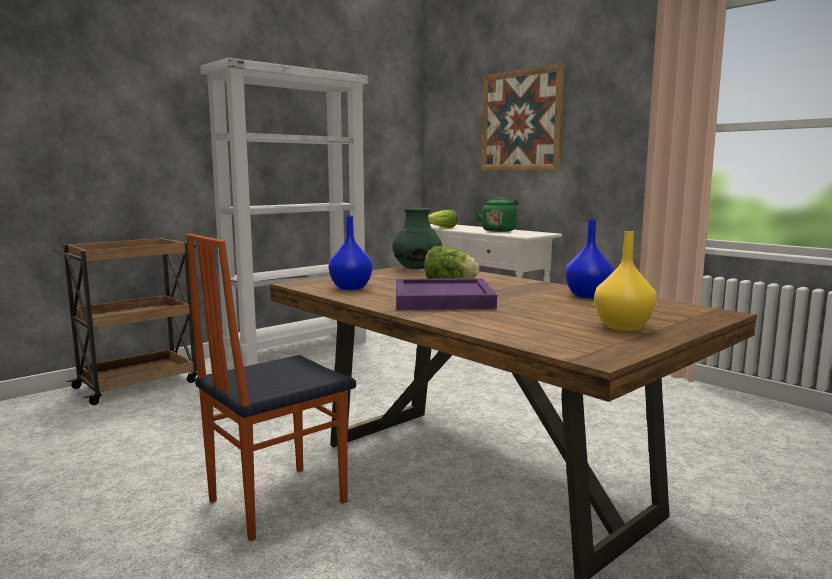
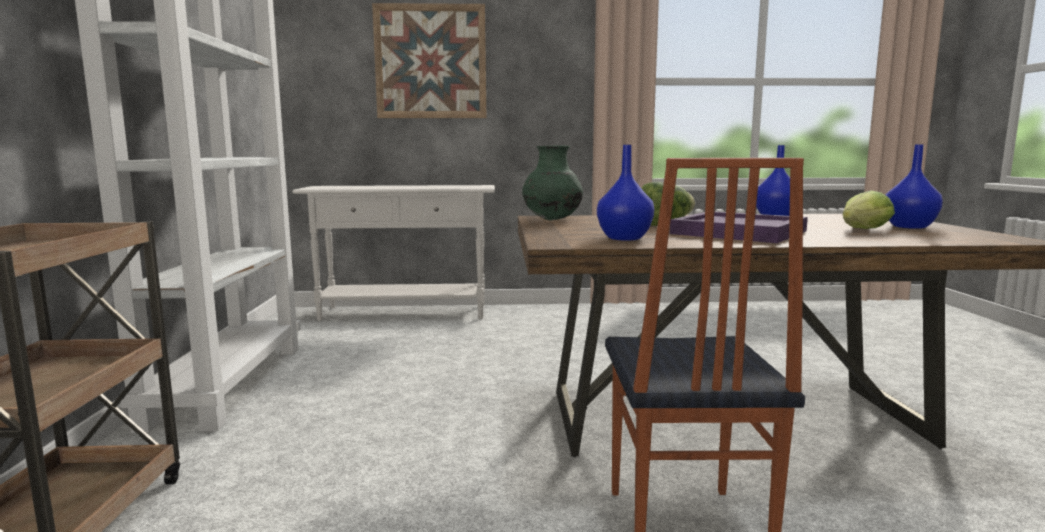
camera: 50 degrees left, 0 degrees up
(442, 228) = (353, 188): lettuce -> lettuce (864, 230)
(498, 230) = (428, 186): green kettle -> none
(624, 327) = (910, 227): yellow vase -> blue vase

